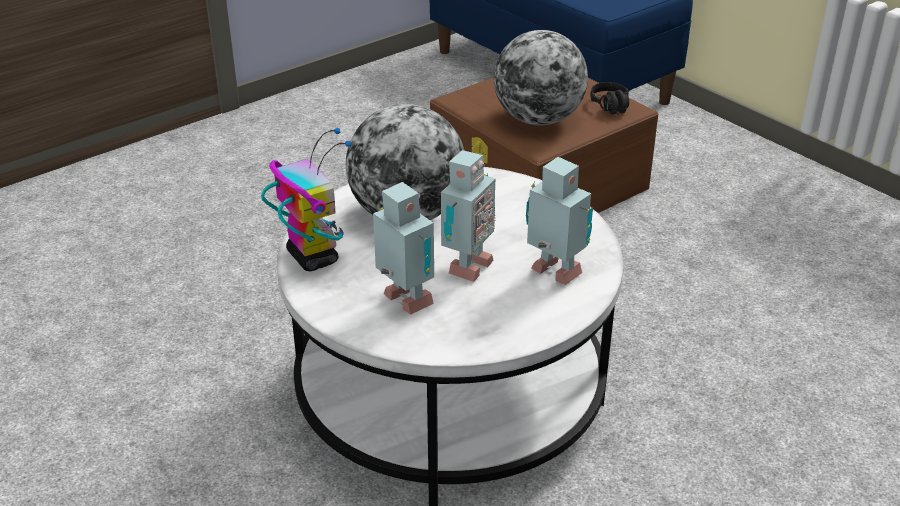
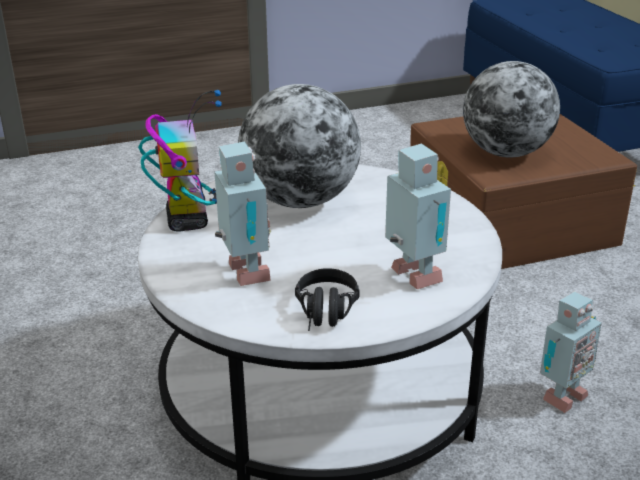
camera: 20 degrees right, 5 degrees down
(466, 267) = (326, 255): toy robot -> toy robot (560, 397)
(613, 108) = (589, 154): black headphones -> black headphones (326, 315)

